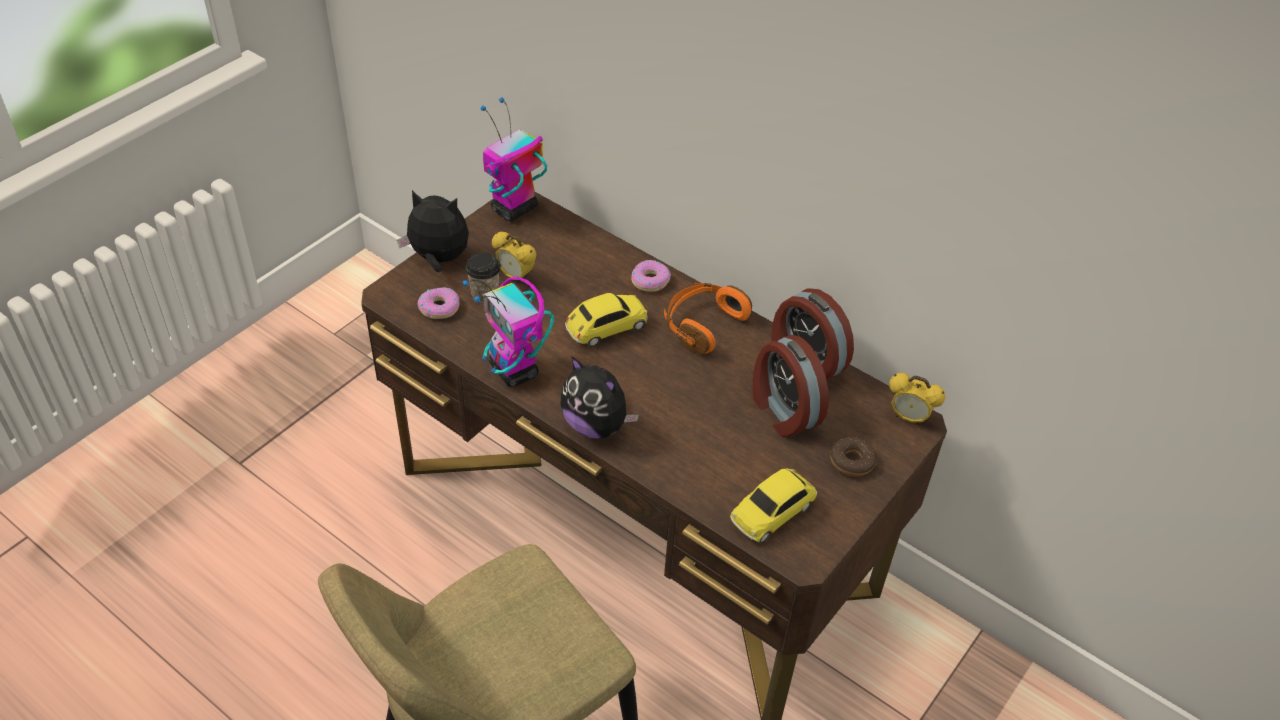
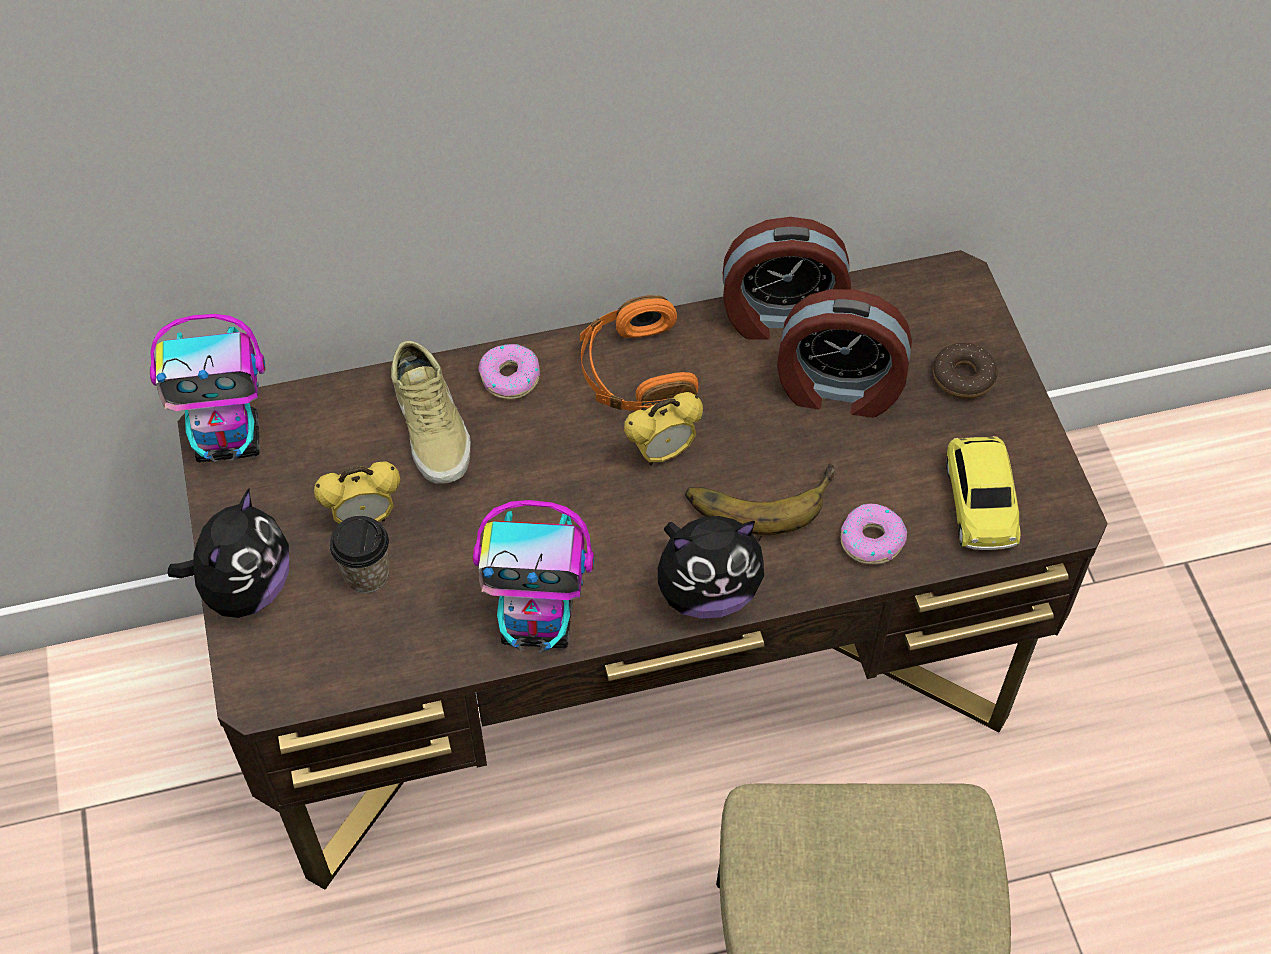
camera: 50 degrees left, 10 degrees up
(438, 259) = (245, 589): plush toy -> plush toy turned 150 degrees clockwise
(439, 307) = (343, 643): donut -> donut (871, 540)
(514, 209) = (230, 441): toy robot -> toy robot turned 90 degrees counterclockwise
(592, 270) = (433, 426): none -> beige shoe
(606, 328) = (551, 477): toy car -> none
(678, 413) = (758, 494): none -> banana
(908, 418) = (942, 282): alarm clock -> alarm clock (662, 453)

